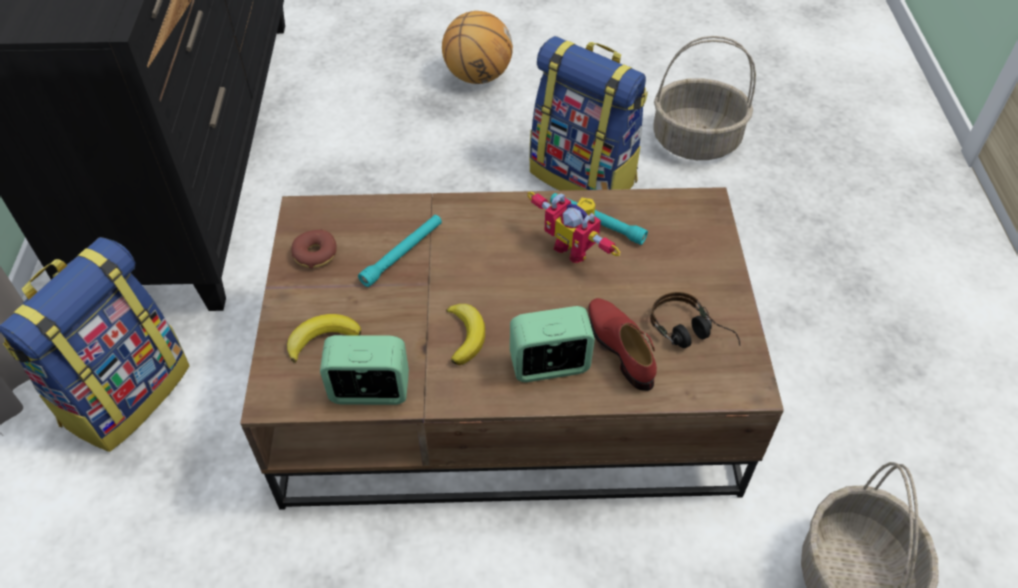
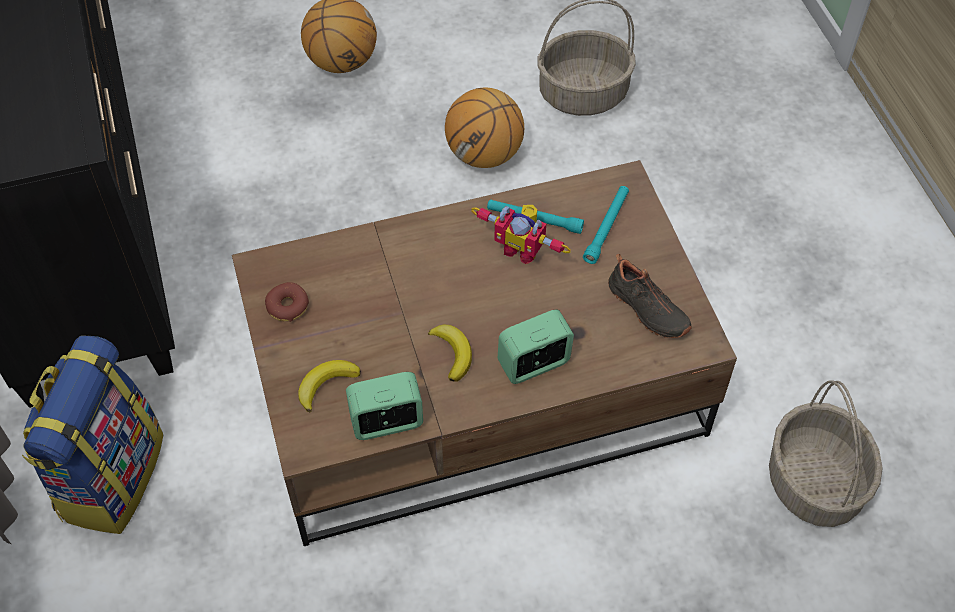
camera: 15 degrees left, 5 degrees up
(402, 254) = (368, 288): turquoise flashlight -> turquoise flashlight (606, 227)
(584, 176) = (484, 154): backpack -> basketball
(620, 347) = (589, 333): red shoe -> none
(691, 336) = (646, 310): headphones -> black shoe

